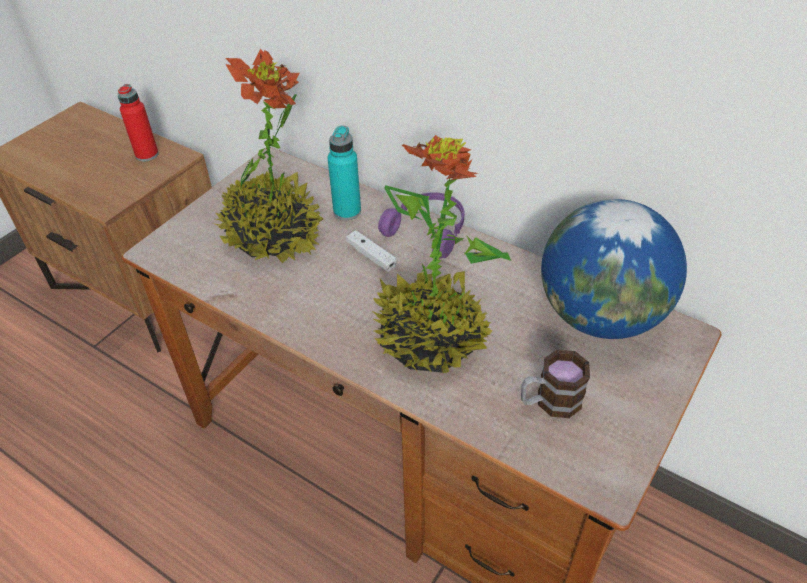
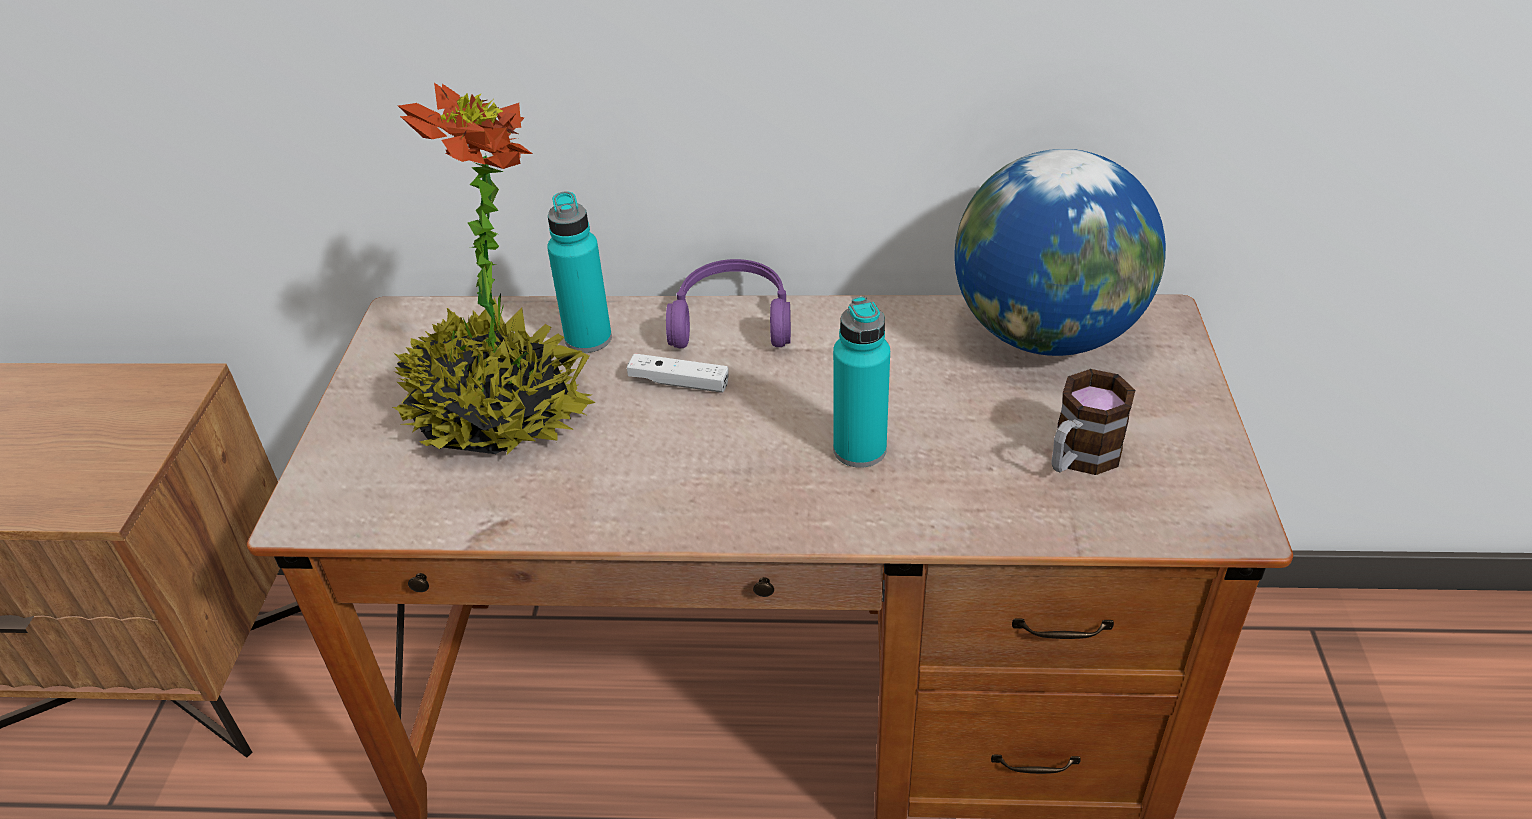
camera: 30 degrees left, 5 degrees down
(147, 155) = (117, 400): red bottle -> none
(431, 337) = (859, 450): potted plant -> turquoise bottle

